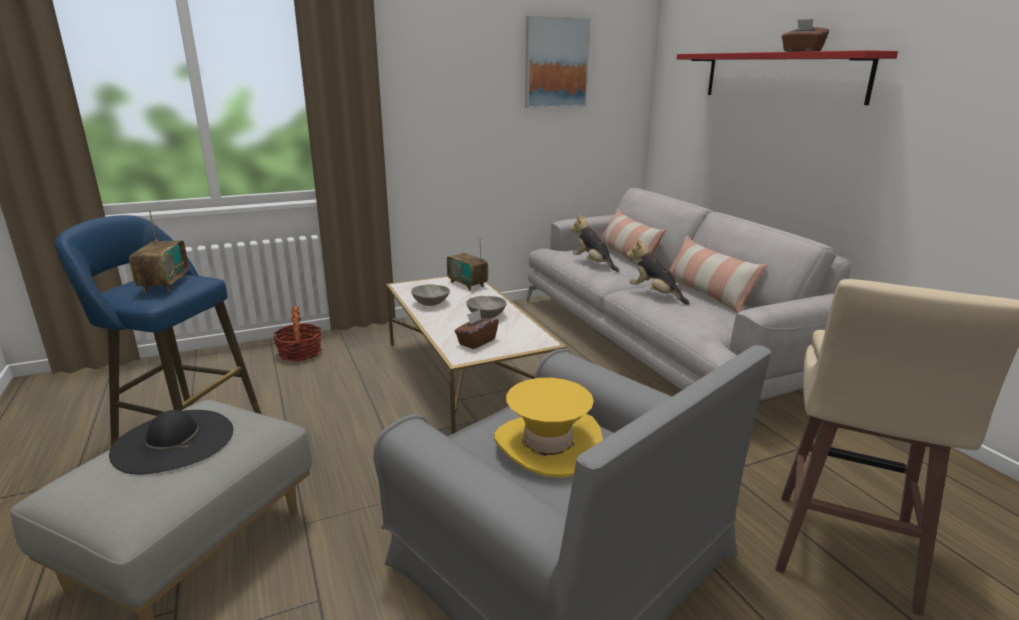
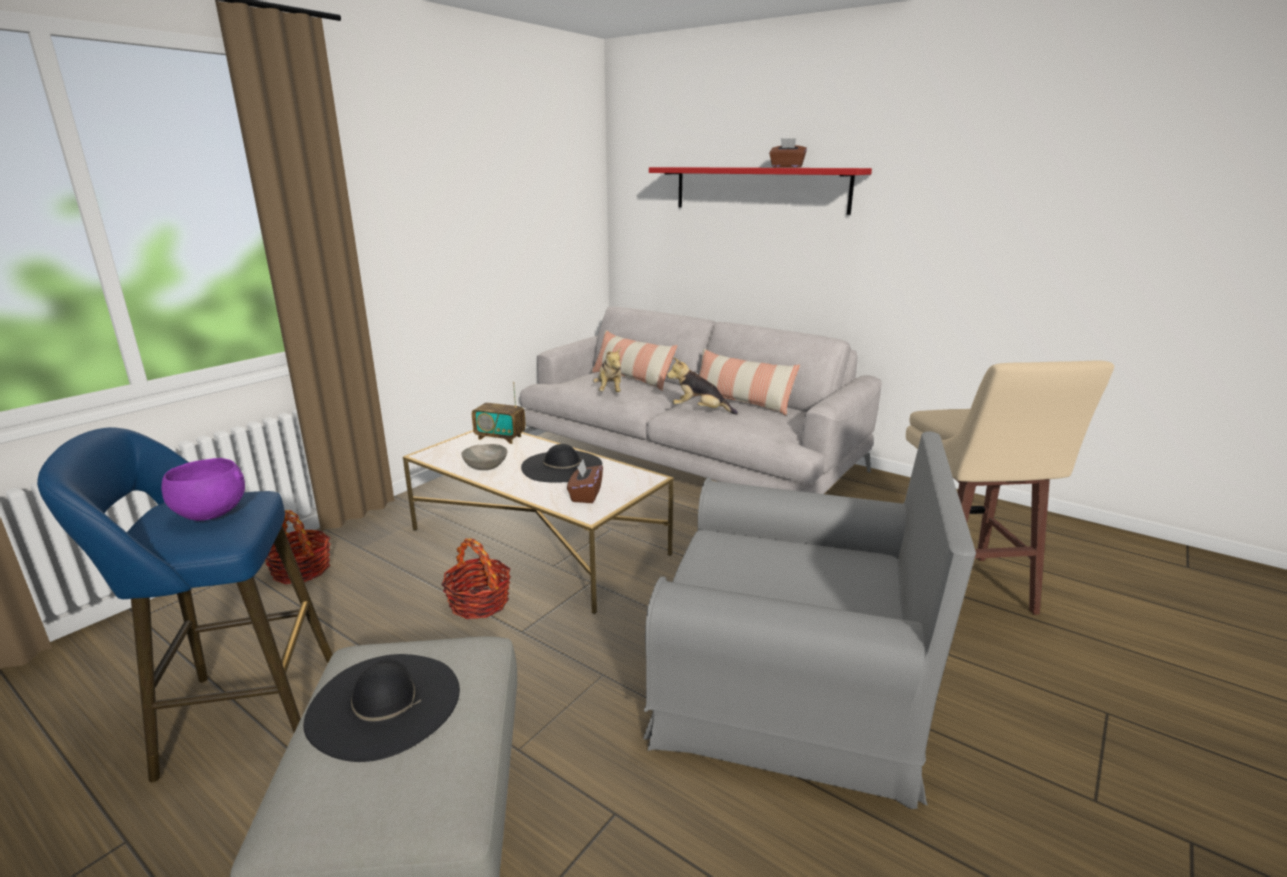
camera: 30 degrees left, 0 degrees up
(164, 284) = (210, 514): radio -> purple bowl
(382, 410) = (479, 602): none -> basket
(485, 316) = (562, 466): grey bowl -> black hat
(548, 445) = (762, 570): yellow hat -> none
(556, 63) = (522, 178): picture -> none
(593, 264) = (609, 391): plush toy -> plush toy turned 120 degrees counterclockwise

